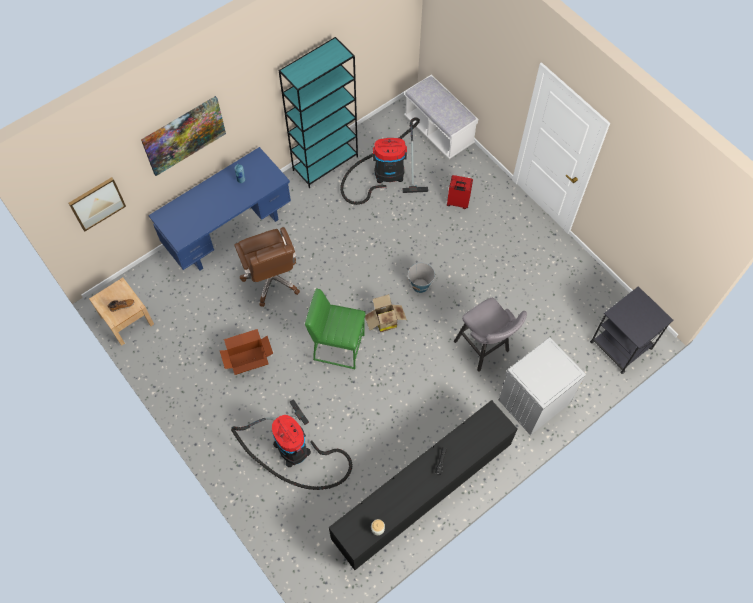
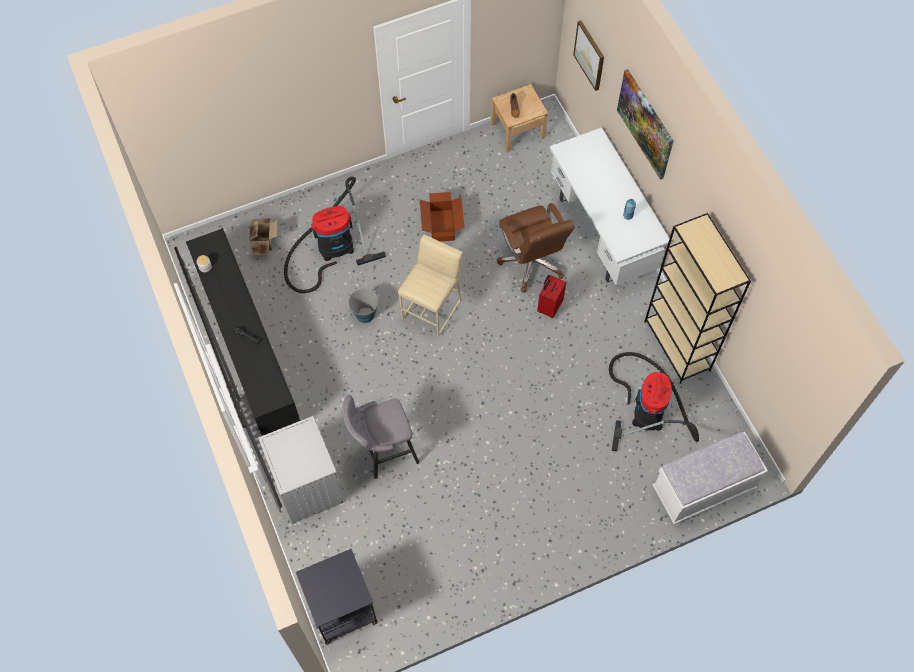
camera: 105 degrees right, 0 degrees up
(229, 232) = (601, 233): blue desk -> white desk
(271, 279) = (531, 262): brown office chair -> brown office chair turned 105 degrees counterclockwise
(325, 163) = (677, 346): turquoise bookcase -> beige bookcase
(338, 347) = (432, 308): green stool -> beige stool
(384, 321) = (449, 360): cardboard box -> cardboard box (264, 242)
(420, 285) = (483, 408): bucket -> bucket (365, 315)
(457, 203) = (587, 480): red suitcase -> red suitcase (549, 307)

